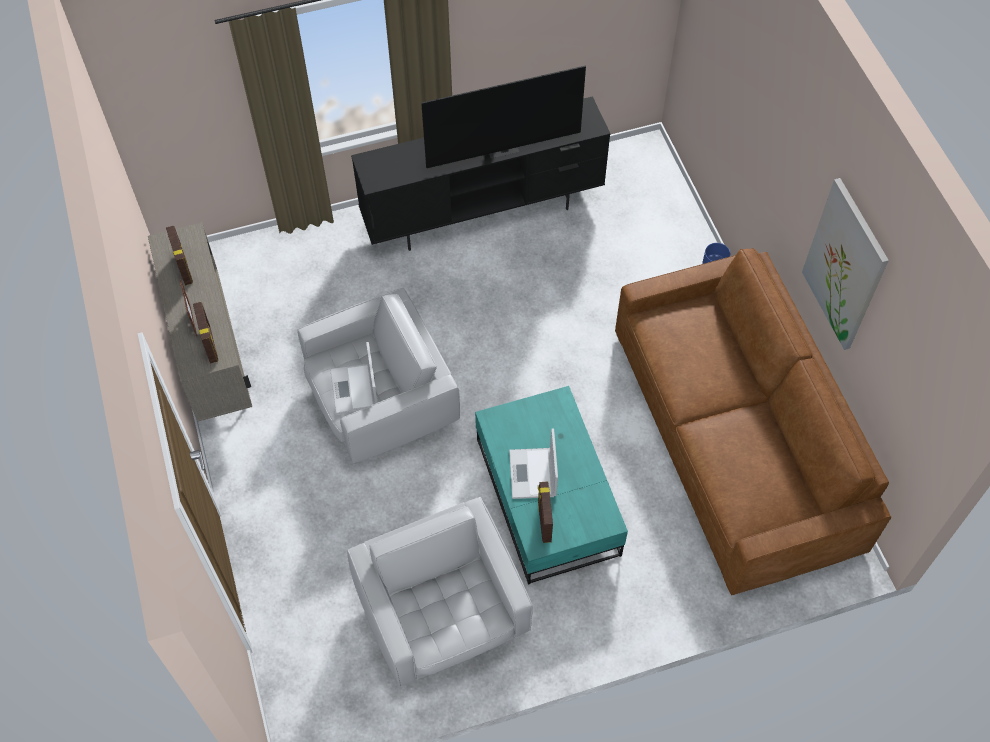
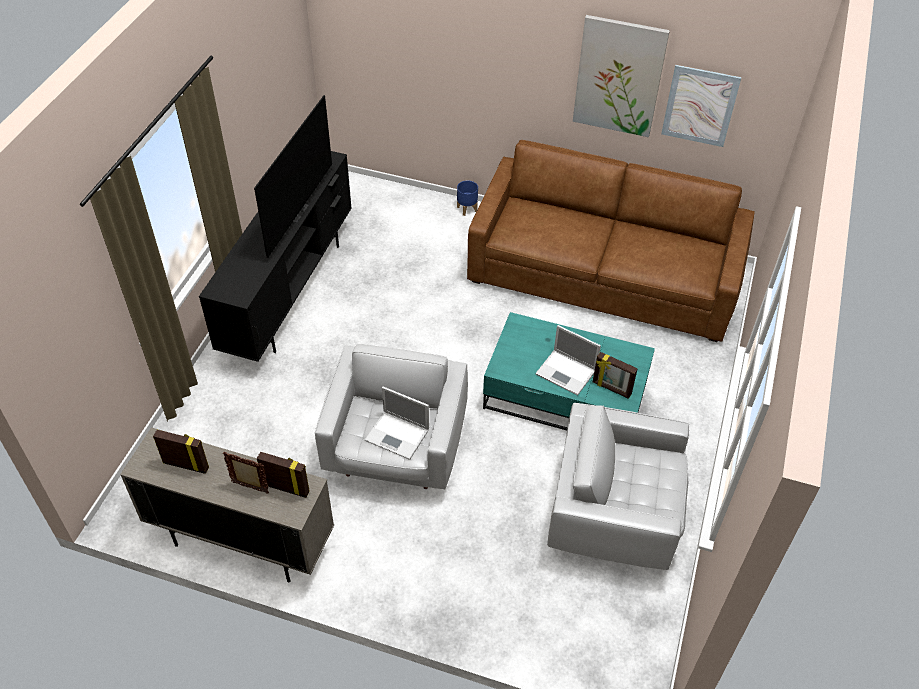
camera: 55 degrees left, 10 degrees down
(889, 362) = (700, 106): none -> picture

